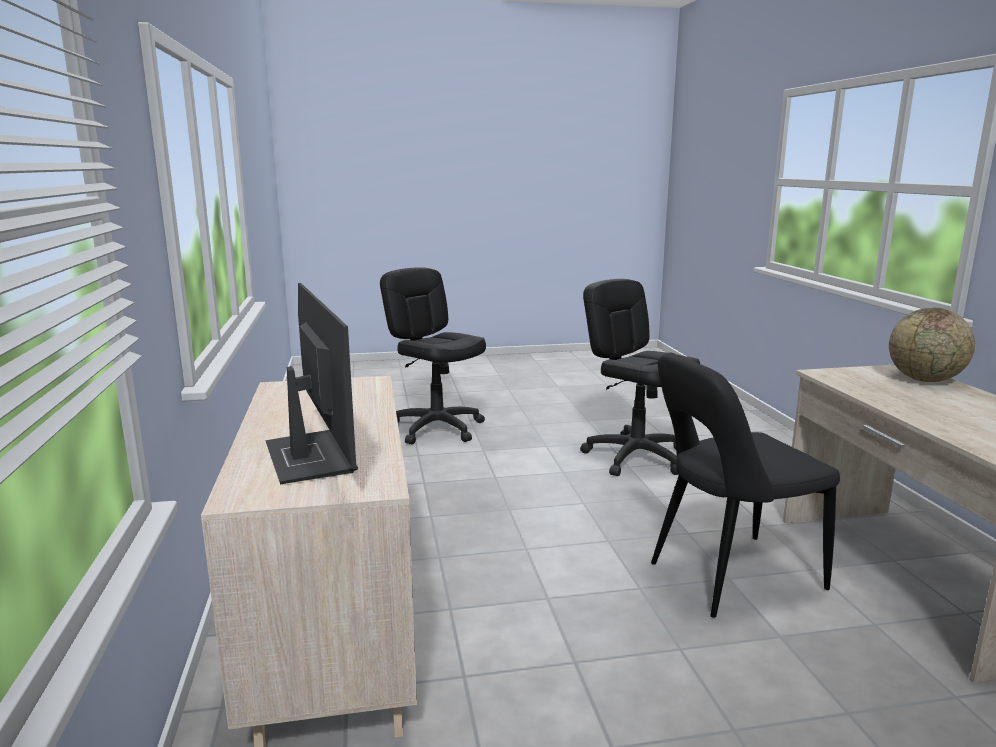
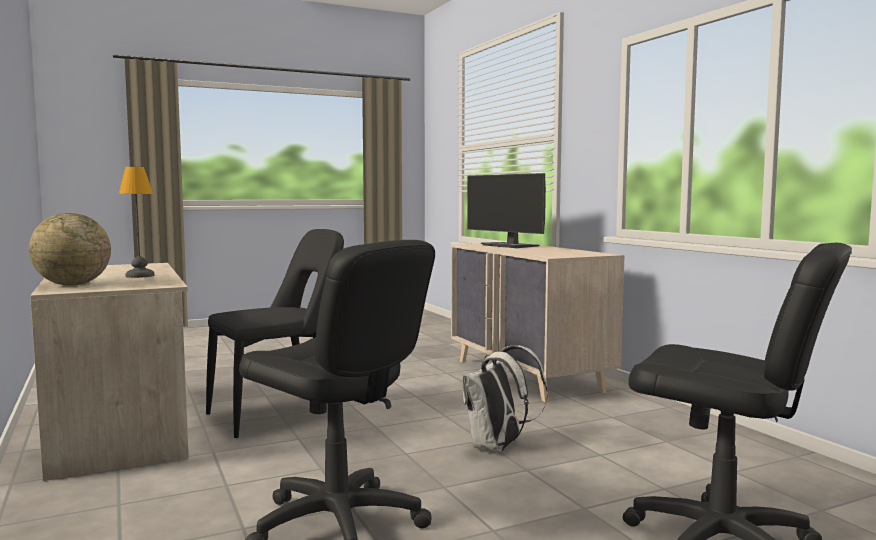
camera: 165 degrees right, 10 degrees down
(500, 499) = (498, 447): none -> white backpack
(905, 400) = (140, 276): none -> table lamp

